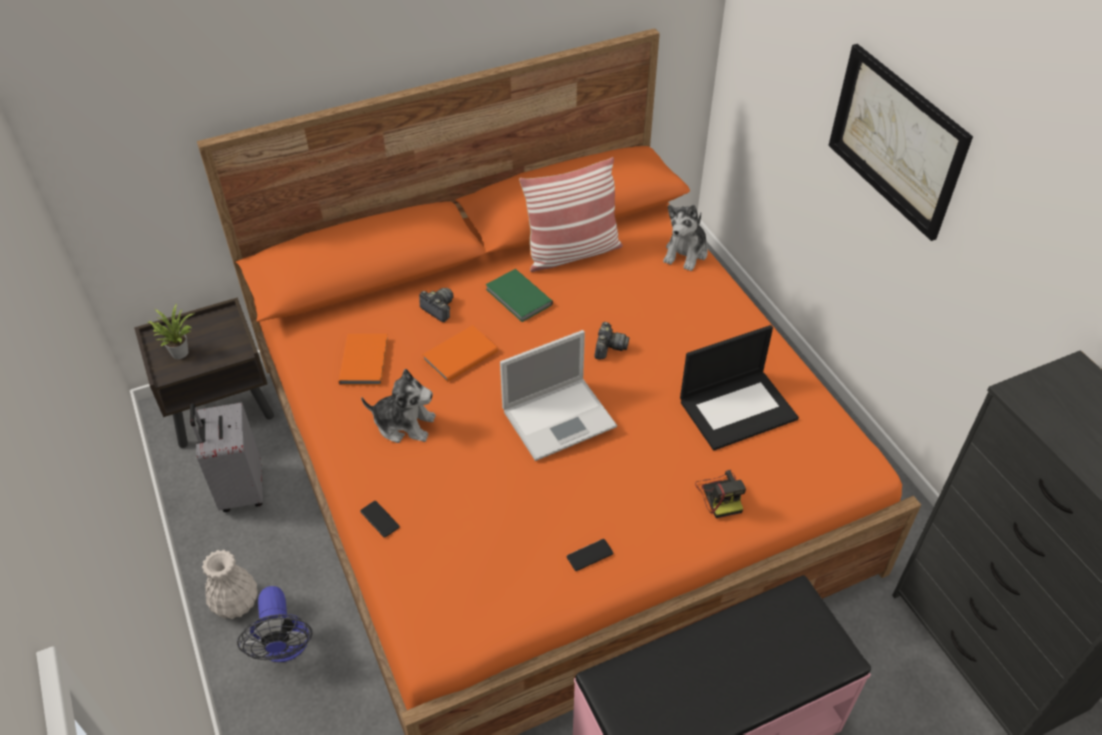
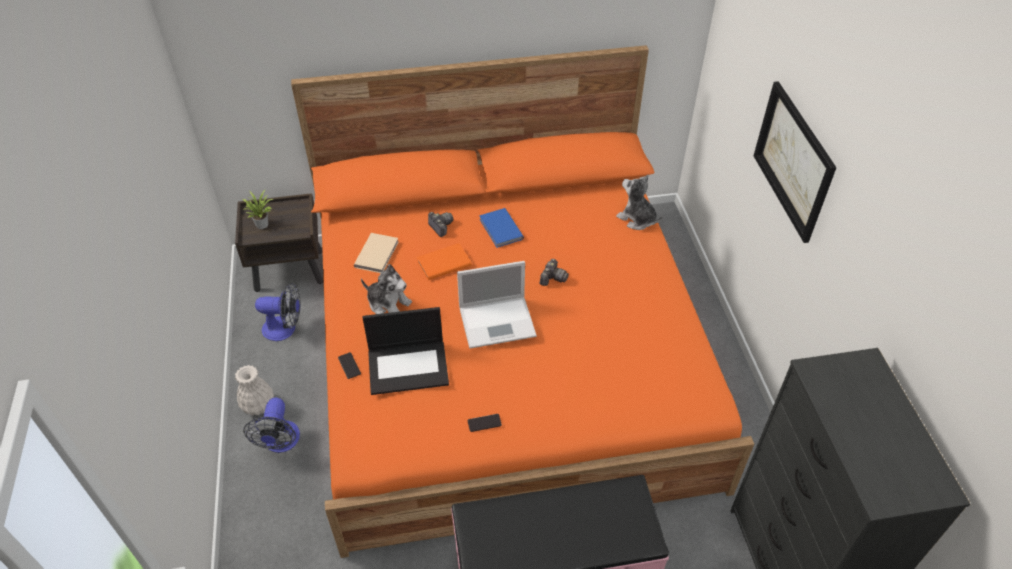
camera: 15 degrees right, 0 degrees up
(240, 489) = (285, 328): grey suitcase -> fan
(366, 361) = (378, 254): orange book -> beige book
(518, 298) = (500, 230): green book -> blue book
(572, 252) = (552, 203): pillow -> none
(686, 253) = (637, 219): plush toy -> plush toy turned 90 degrees clockwise
(720, 495) = (595, 402): camera -> none
(738, 408) = (632, 342): laptop -> laptop (409, 366)

